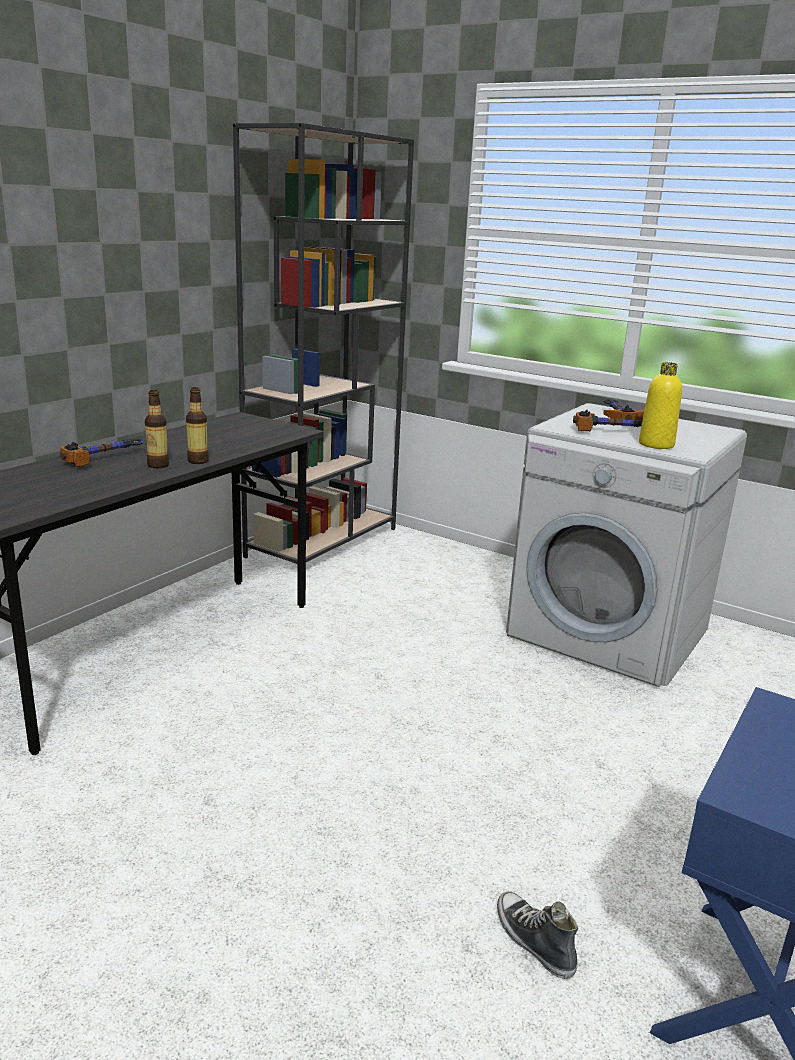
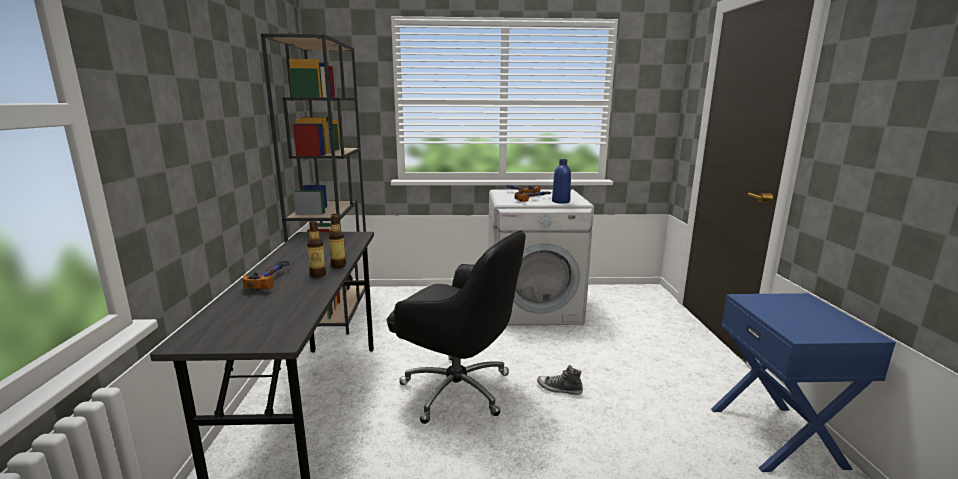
camera: 35 degrees left, 5 degrees down
(340, 695) = (456, 390): none -> black office chair
(533, 941) = (684, 461): shoe -> shoe (559, 389)
(656, 444) = (561, 201): yellow bottle -> blue bottle

